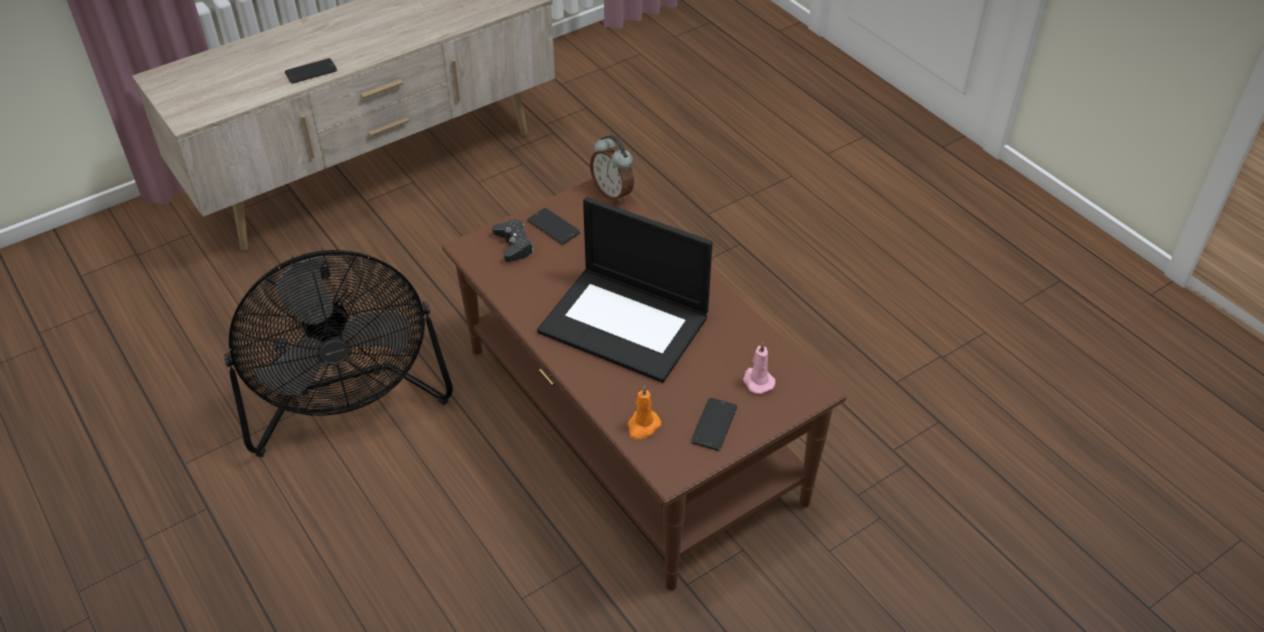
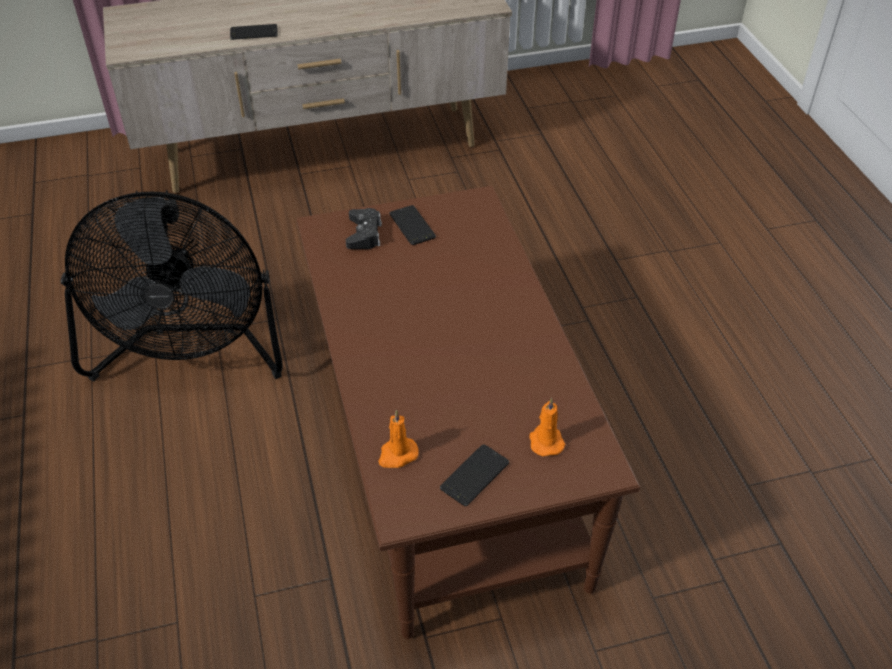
camera: 20 degrees right, 0 degrees up
(613, 193) = (489, 206): alarm clock -> none
(626, 323) = (435, 341): laptop -> none
(757, 381) = (545, 440): pink candle -> orange candle

